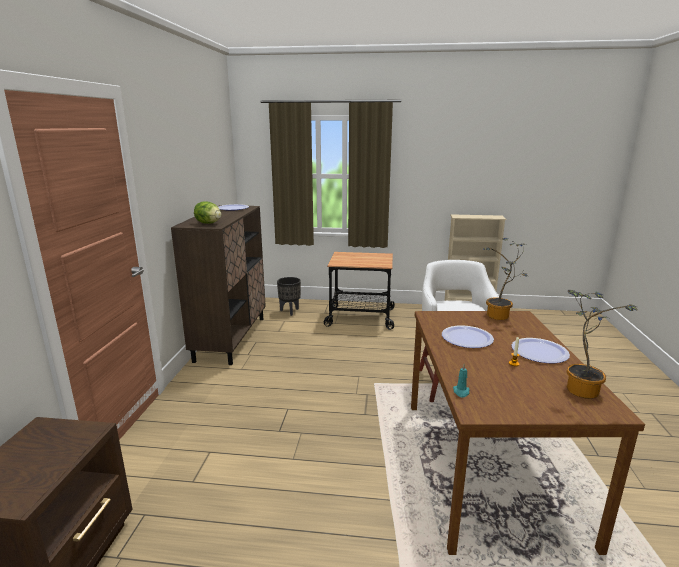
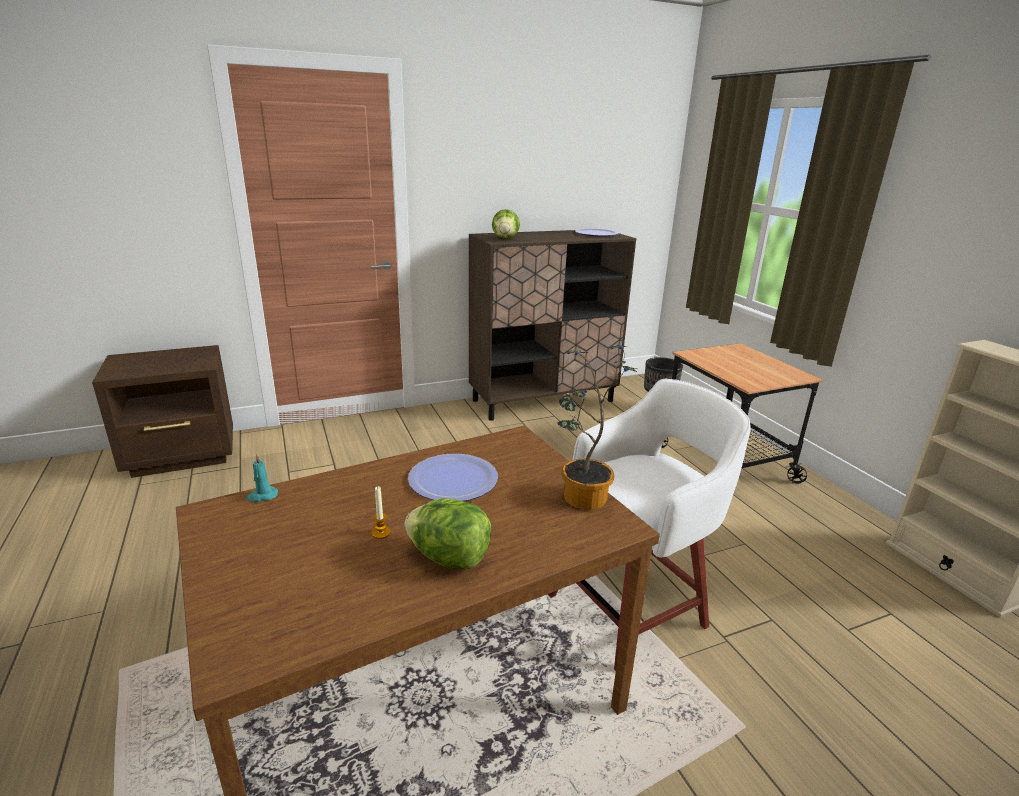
camera: 60 degrees right, 5 degrees up
(539, 352) = (449, 558): plate -> lettuce
(581, 388) = (316, 616): potted plant -> none

